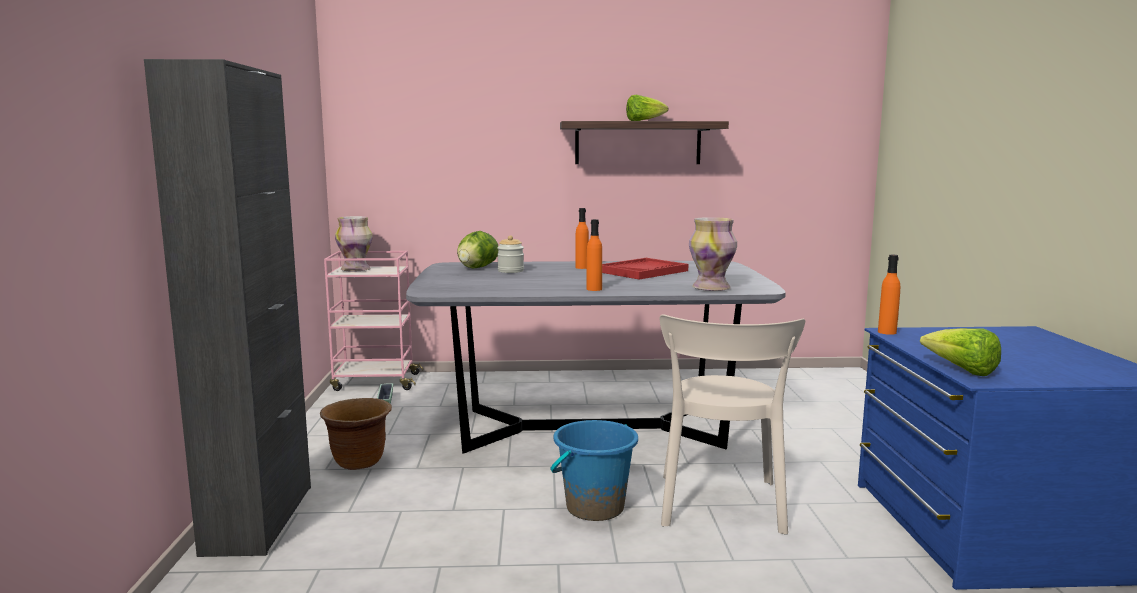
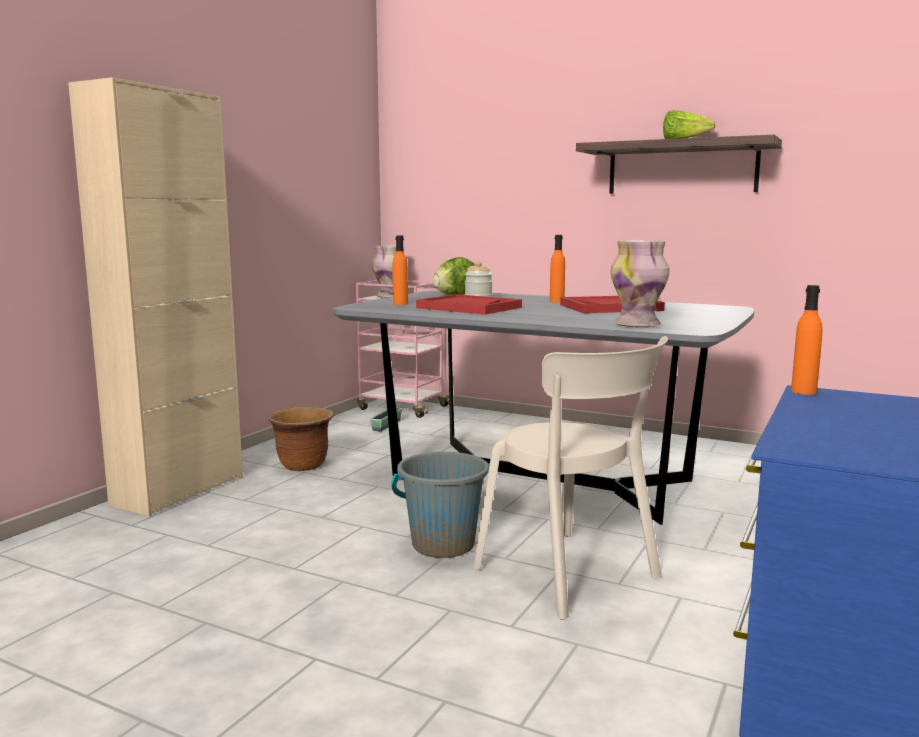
camera: 30 degrees right, 0 degrees up
(259, 519) = (179, 490): black cabinet -> beige cabinet
(532, 282) = (468, 307): none -> red tray
(594, 289) = (508, 316): orange bottle -> orange bottle (400, 304)
(594, 507) = (443, 545): blue bucket -> grey bucket
(720, 507) = (572, 575): beige chair -> beige chair turned 75 degrees counterclockwise
(961, 371) = (791, 437): lettuce -> none

